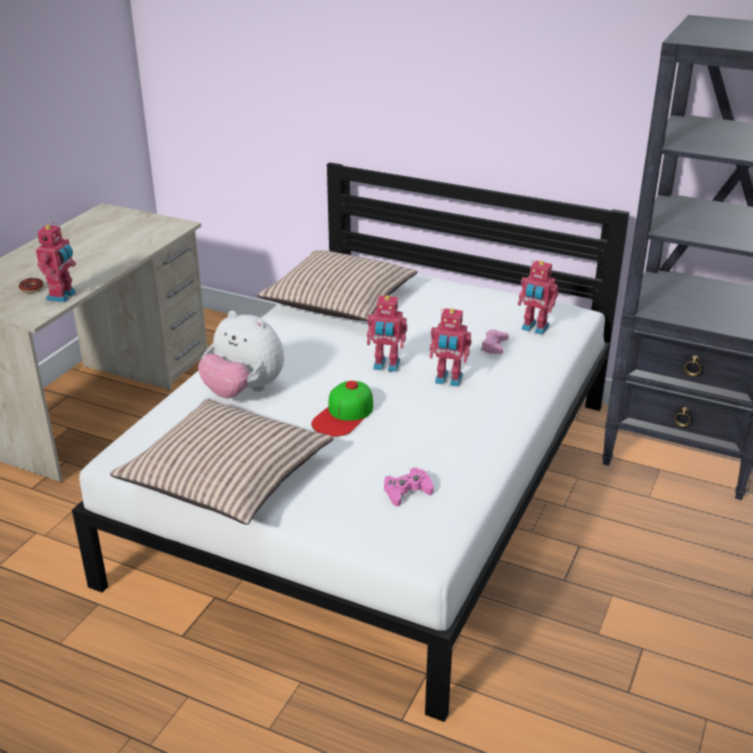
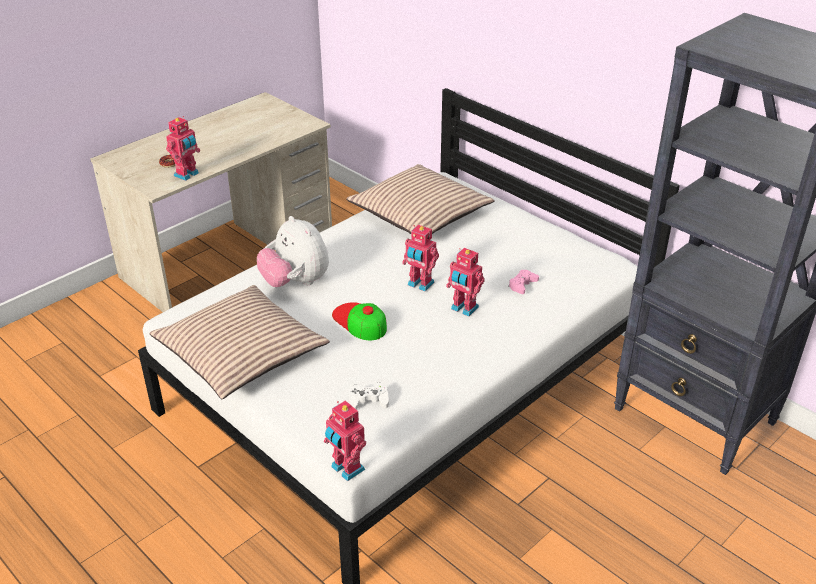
camera: 20 degrees right, 5 degrees up
(344, 415) = (359, 321): cap -> cap turned 90 degrees clockwise
(407, 491) = (368, 401): pink game controller -> white game controller
(534, 328) = (569, 275): toy robot -> toy robot (346, 469)

